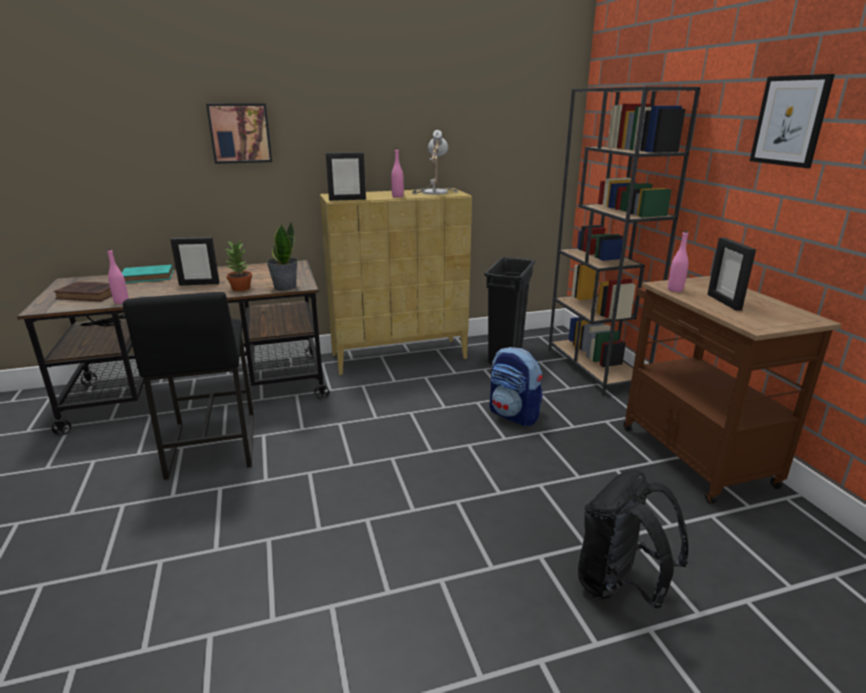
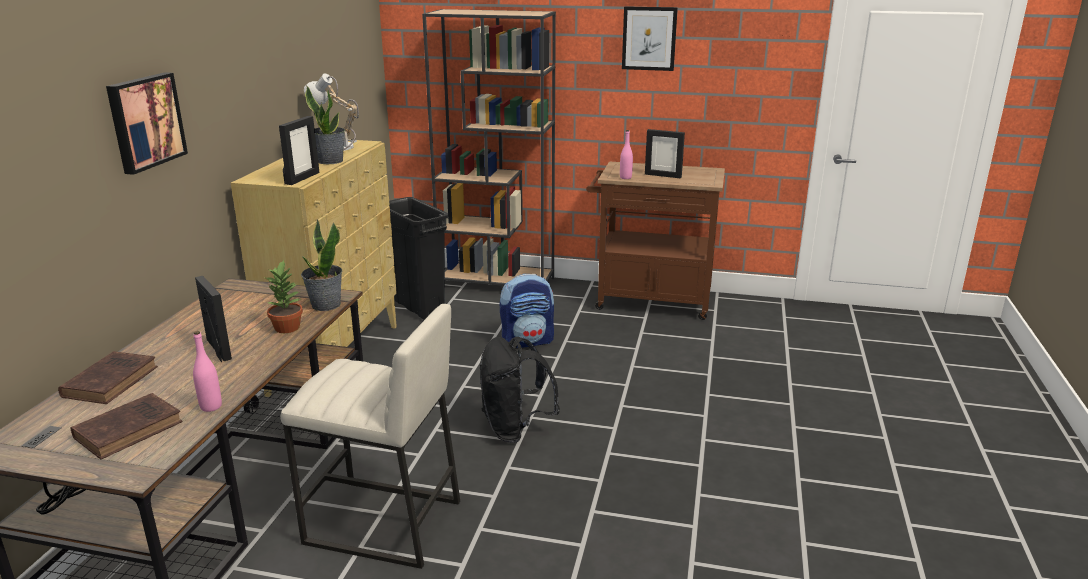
camera: 60 degrees left, 0 degrees up
(149, 277) = (112, 381): turquoise book -> brown book
(199, 283) = (217, 349): picture frame -> picture frame turned 60 degrees counterclockwise
(212, 445) = (383, 522): black stool -> beige stool
(397, 196) = (330, 161): pink bottle -> potted plant
(619, 587) = (753, 378): black backpack -> black backpack (515, 429)

